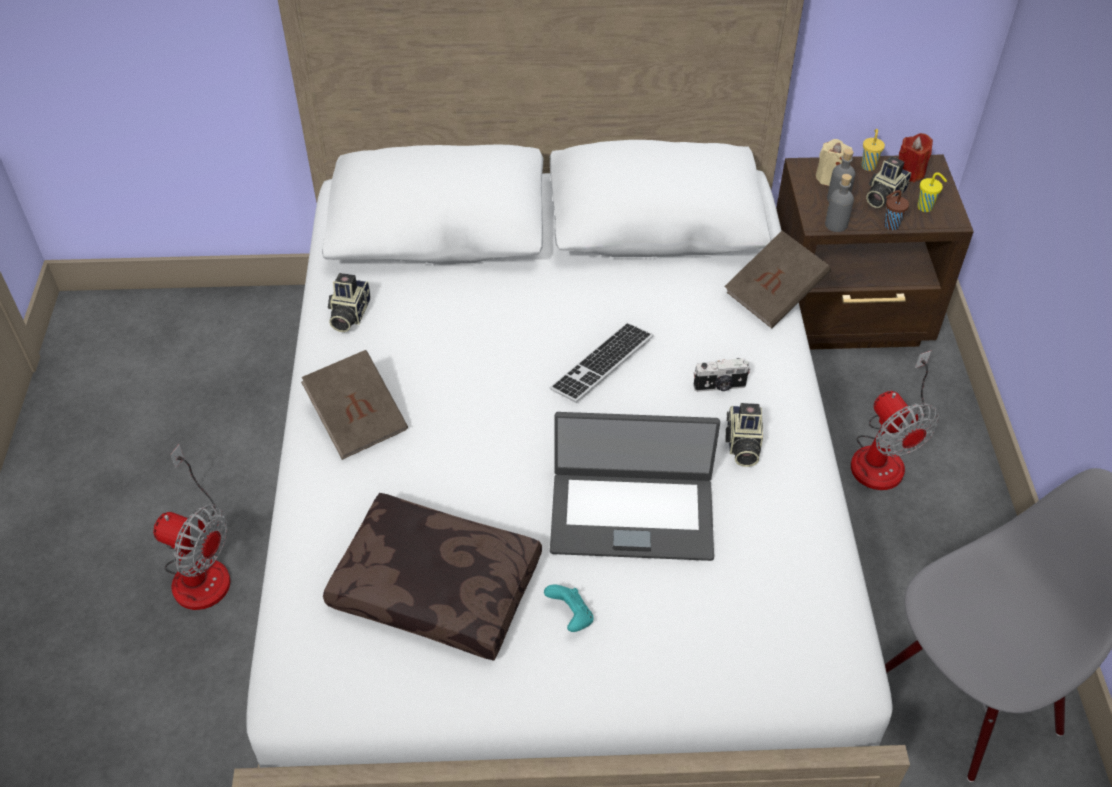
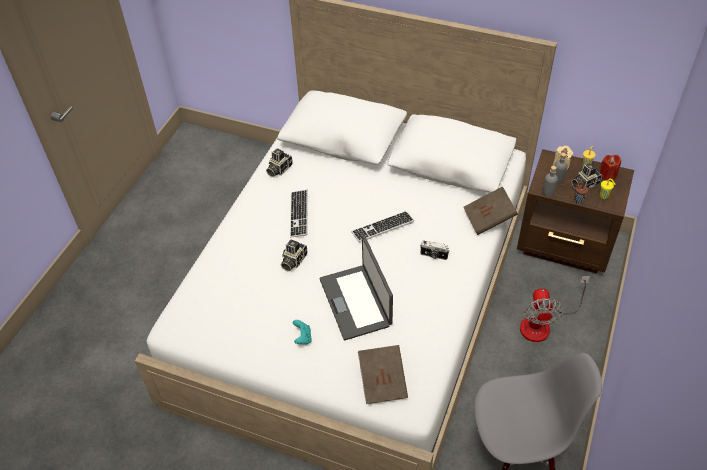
camera: 25 degrees right, 0 degrees up
(200, 566) = (186, 268): fan -> none
(358, 419) = (257, 219): brown book -> brown book (382, 381)
(434, 386) = (299, 214): none -> keyboard
(439, 585) = (253, 304): brown pillow -> none
(631, 514) = (356, 302): laptop -> laptop turned 45 degrees clockwise
(742, 445) = (428, 287): camera -> camera (293, 261)

